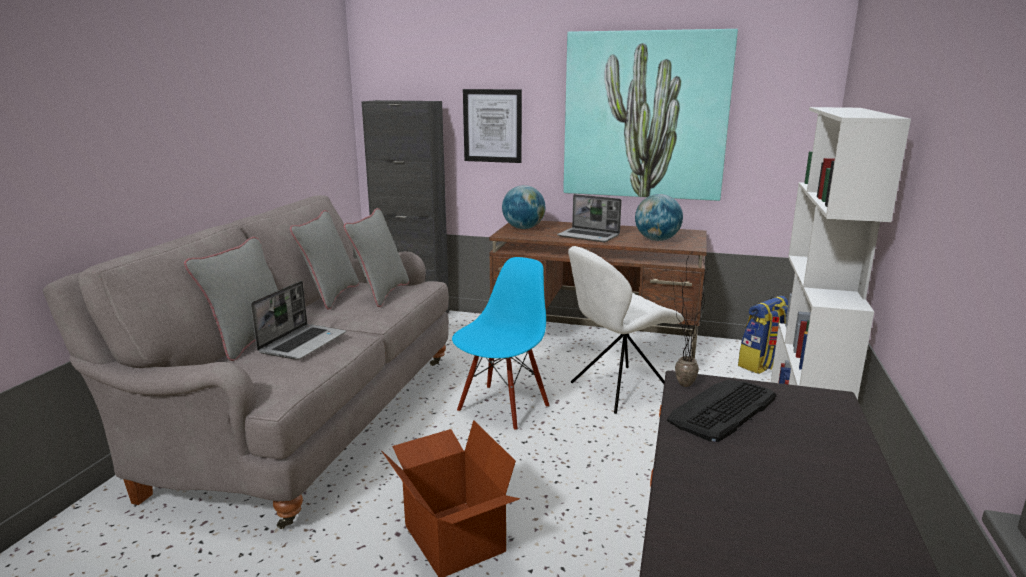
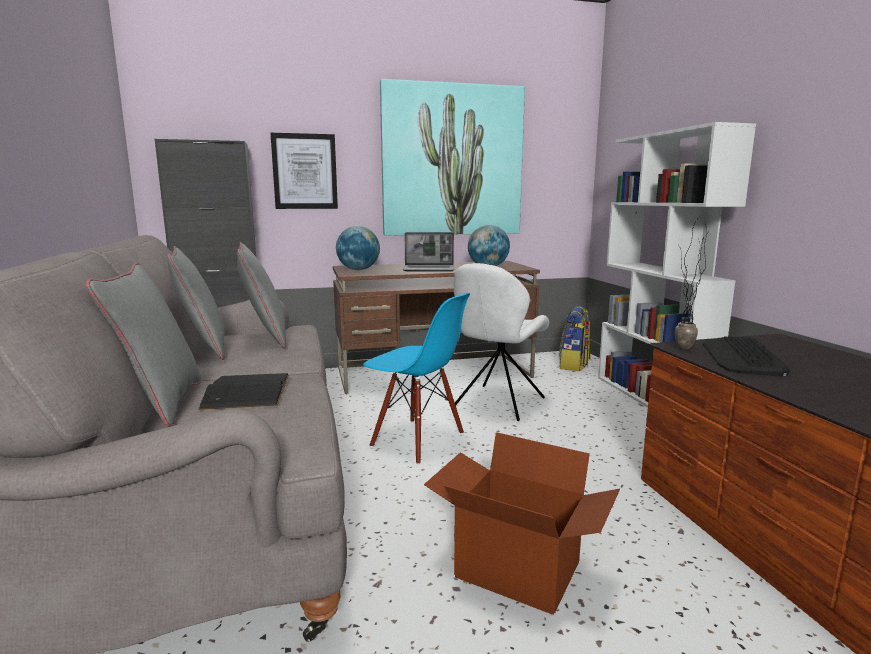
camera: 30 degrees left, 5 degrees down
(303, 343) = (247, 391): laptop -> black book
(502, 407) = (417, 440): blue chair -> blue chair turned 120 degrees clockwise

